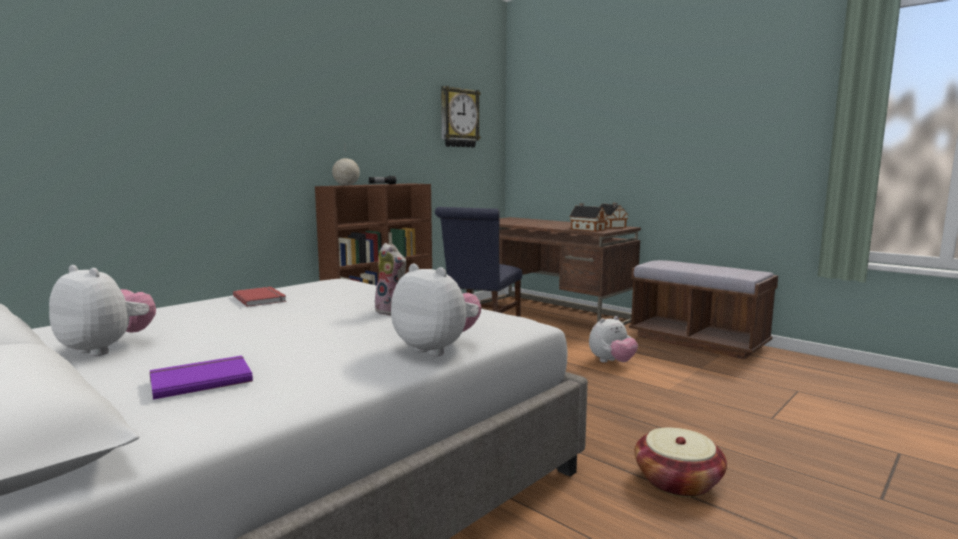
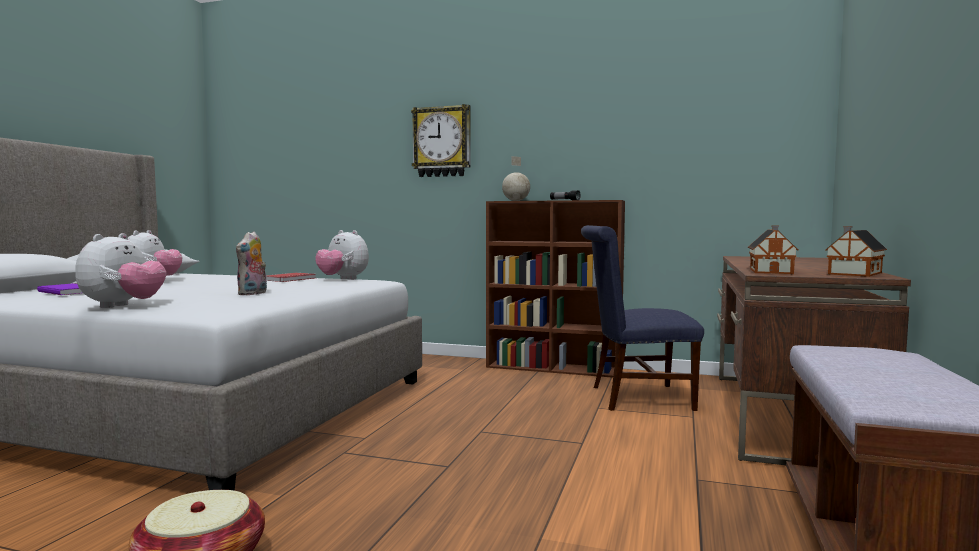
camera: 65 degrees right, 5 degrees down
(459, 118) = (720, 111): wall clock -> wall clock (442, 142)
(611, 362) = (617, 483): plush toy -> plush toy (343, 279)

